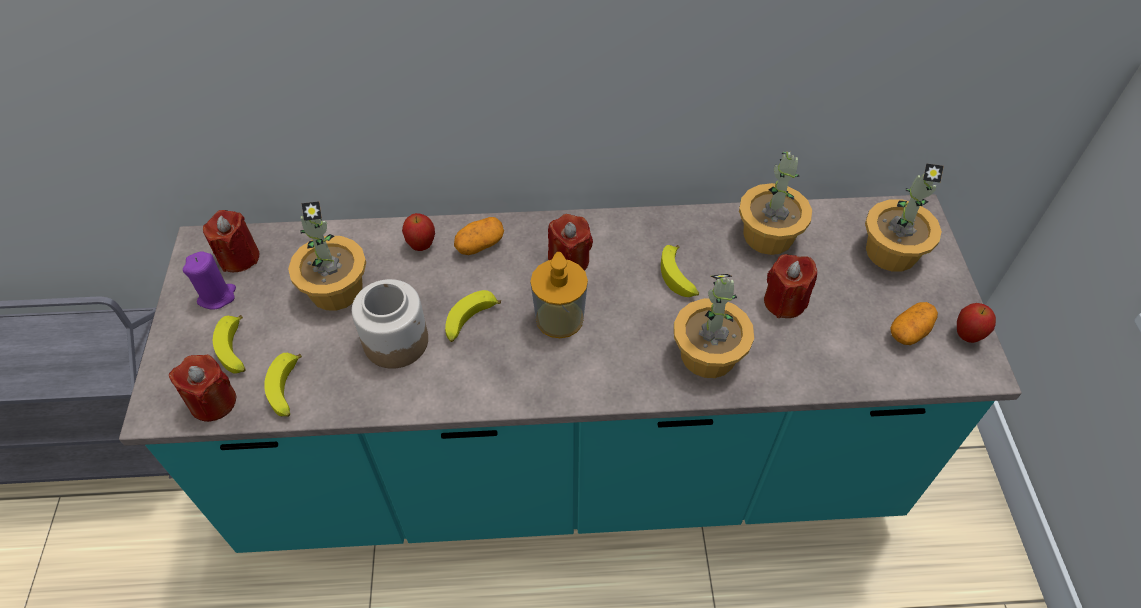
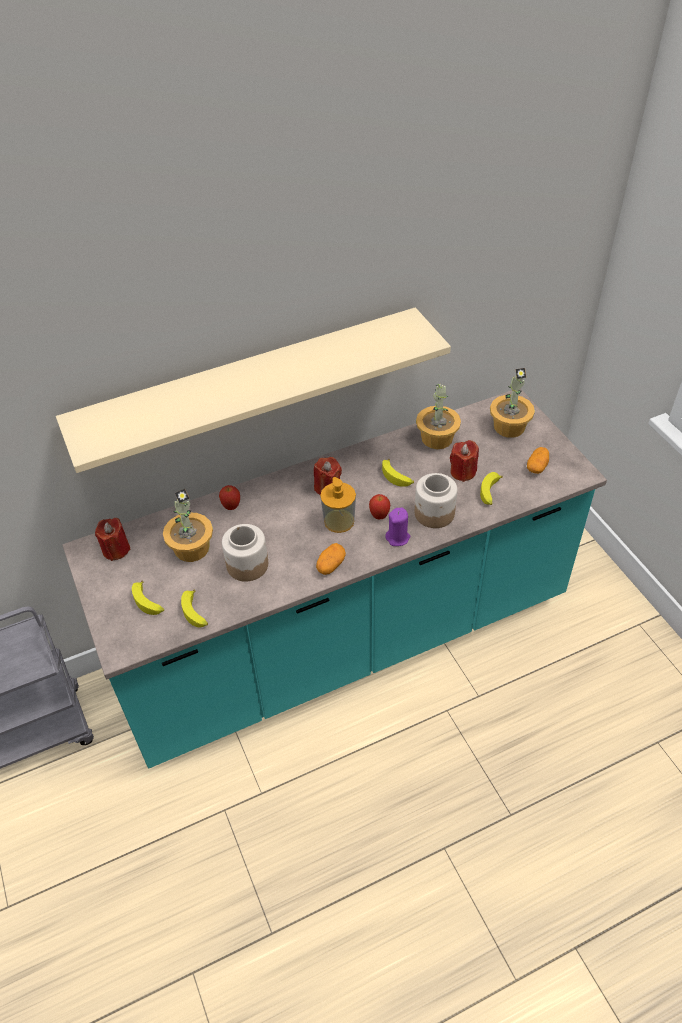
camera: 20 degrees left, 5 degrees down
(213, 402) = (152, 634): red candle -> none
(217, 296) = (116, 576): purple candle -> purple candle (398, 537)
(470, 322) = (286, 540): banana -> banana (490, 493)
(476, 69) = (249, 384): none -> beige shelf
(480, 245) = (268, 495): potato -> potato (330, 565)
(708, 355) = (434, 514): potted plant -> jar
(967, 335) = (567, 459): apple -> apple (379, 516)

